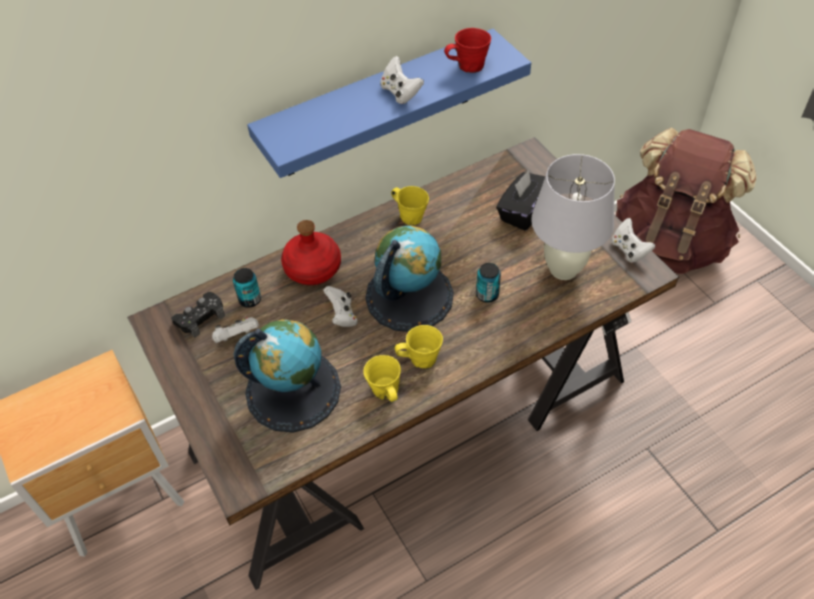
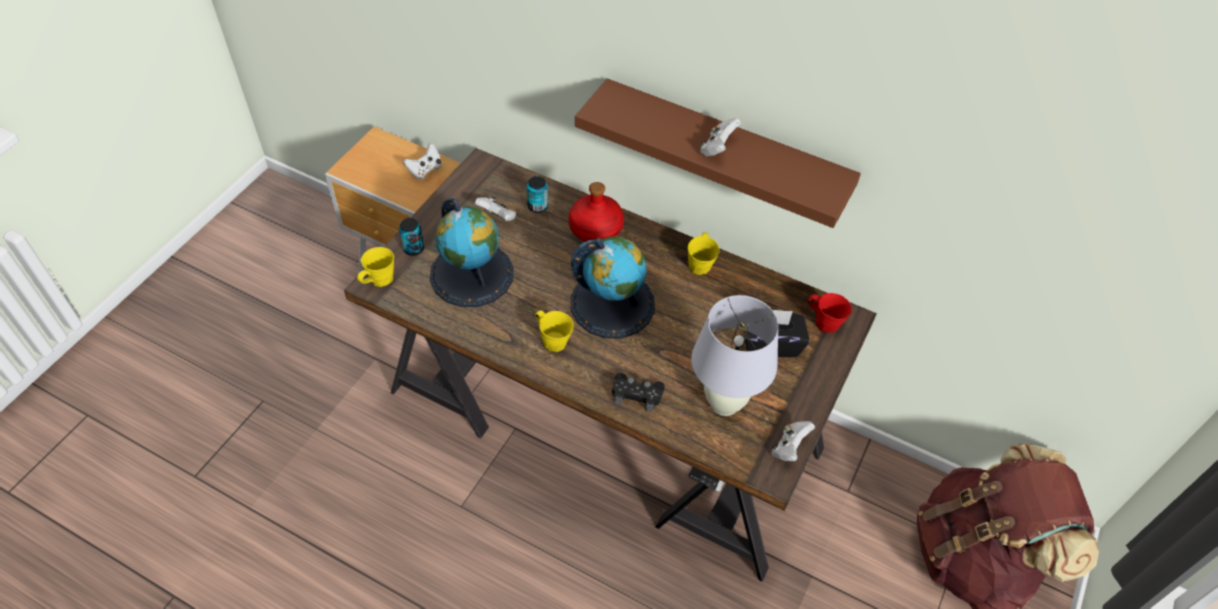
camera: 55 degrees right, 0 degrees up
(200, 317) = (501, 187): black game controller -> black game controller (637, 395)
(342, 315) = (562, 270): white game controller -> white game controller (425, 170)
(378, 105) = (724, 153): blue shelf -> brown shelf
(385, 391) = (507, 332): yellow mug -> yellow mug (380, 280)
(468, 66) = (791, 177): red mug -> red mug (825, 323)
(487, 295) = (653, 358): can -> can (413, 248)

